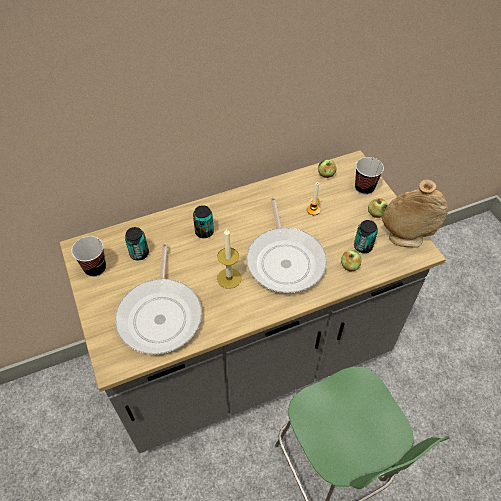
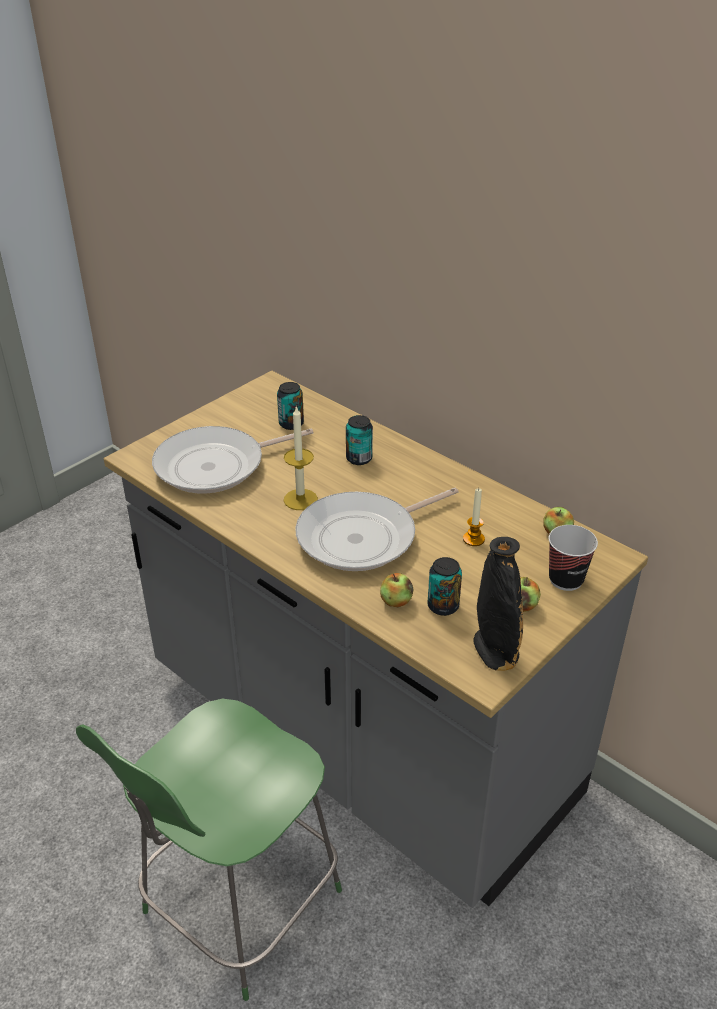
camera: 65 degrees right, 15 degrees down
(95, 268) = (251, 403): cup -> none
(405, 239) = (495, 650): beige vase -> black vase

